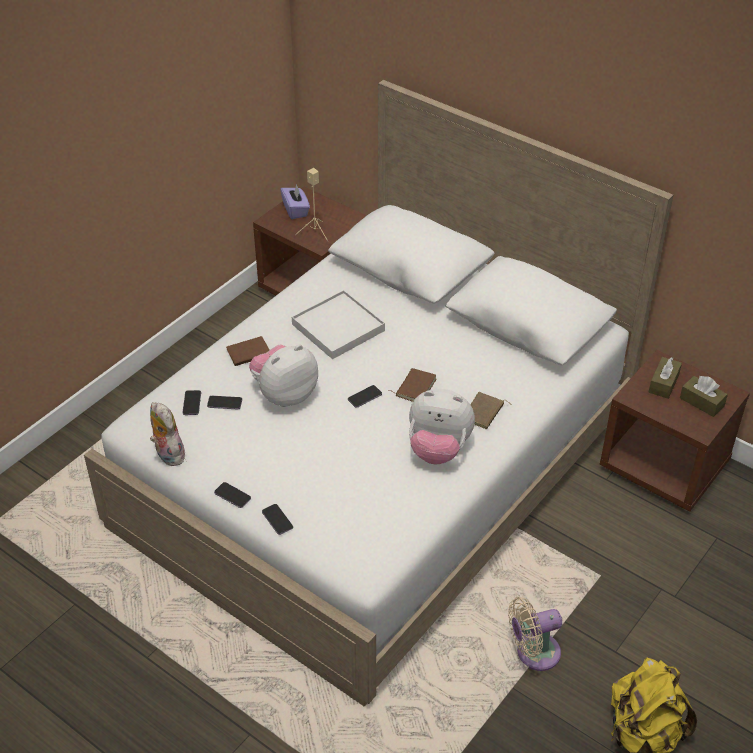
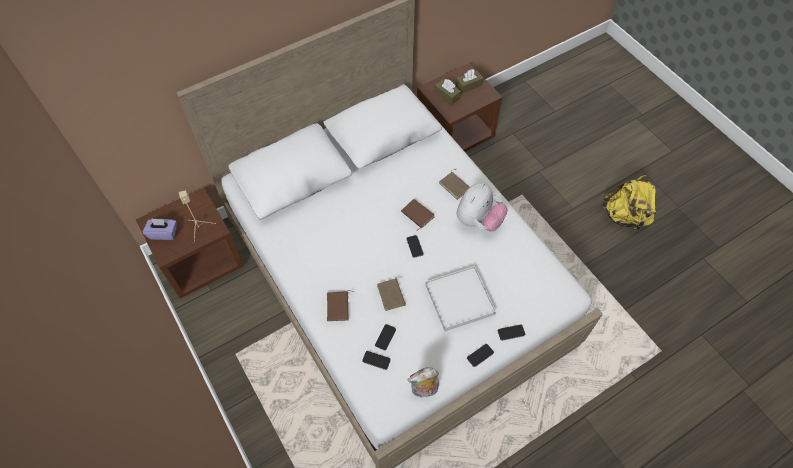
camera: 70 degrees left, 15 degrees up
(285, 394) = (392, 295): plush toy -> brown book
(338, 327) = (336, 241): white tray -> white tray (459, 299)
(533, 653) = (564, 246): beige fan -> none

